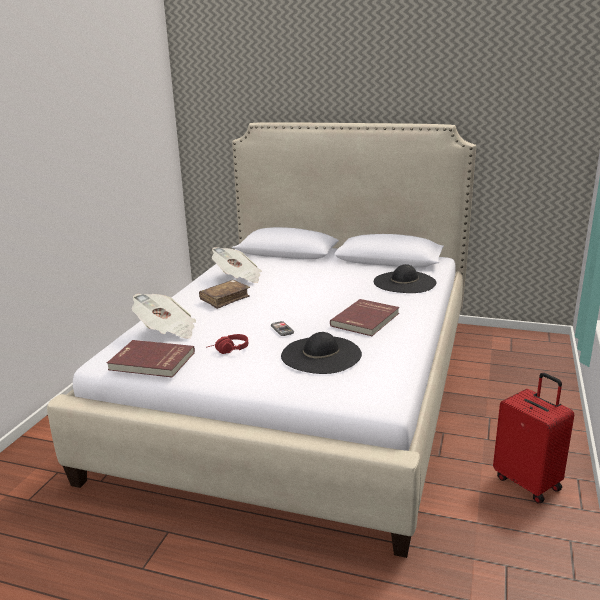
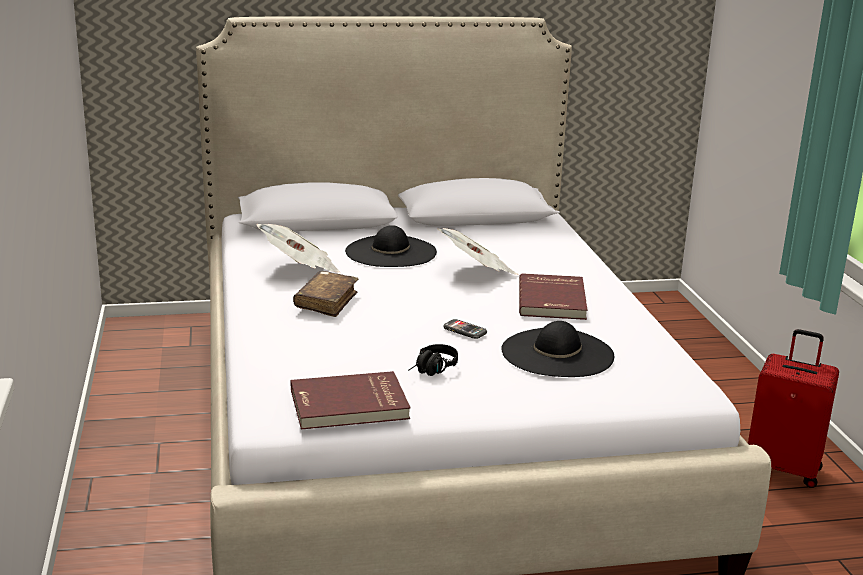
camera: 30 degrees left, 0 degrees up
(167, 331) = (310, 360): newspaper -> newspaper (477, 271)
(228, 350) = (432, 370): red headphones -> black headphones
(404, 282) = (537, 244): black hat -> black hat (391, 252)

